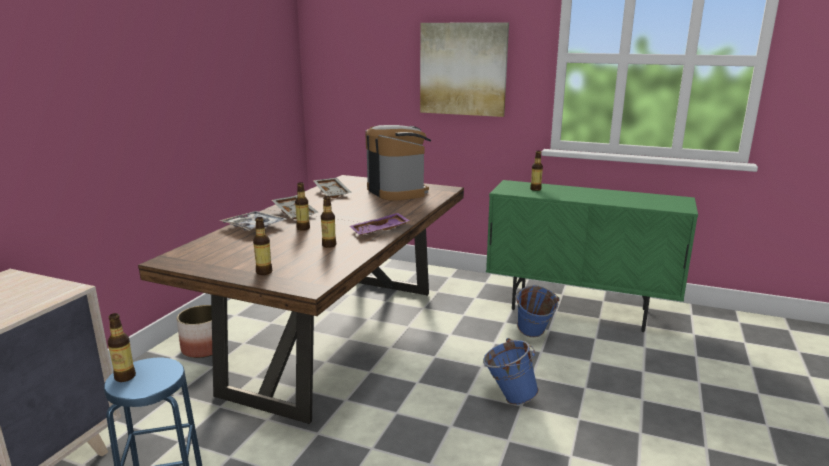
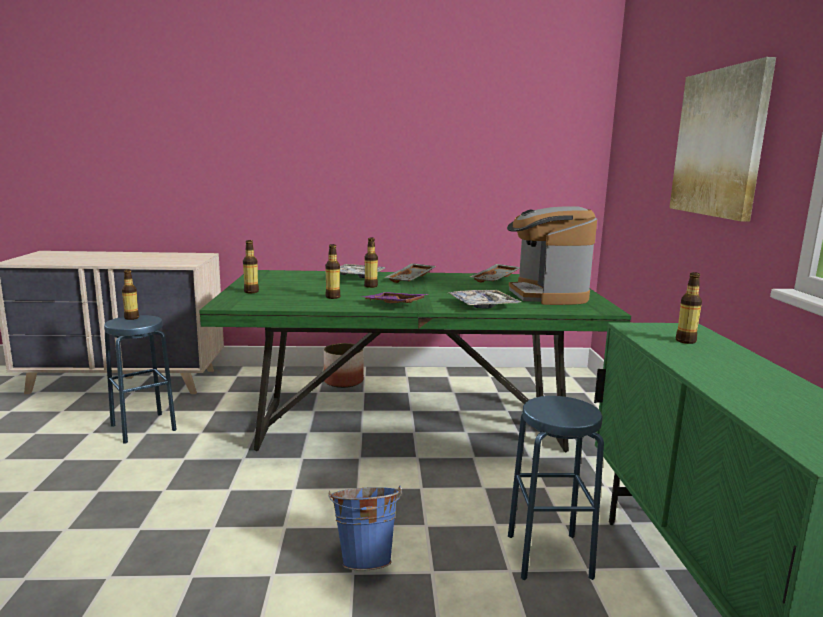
camera: 65 degrees right, 5 degrees down
(338, 338) = (409, 427): brown dining table -> green dining table
(397, 191) = (547, 295): coffee machine -> coffee machine turned 135 degrees clockwise
(407, 210) = (483, 305): none -> tray
(533, 336) = (548, 556): blue bucket -> blue stool

